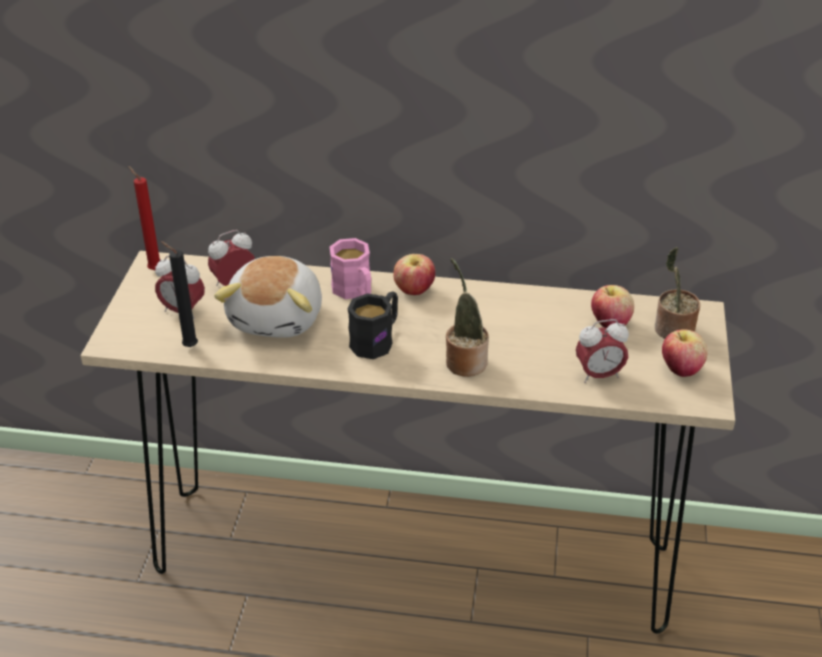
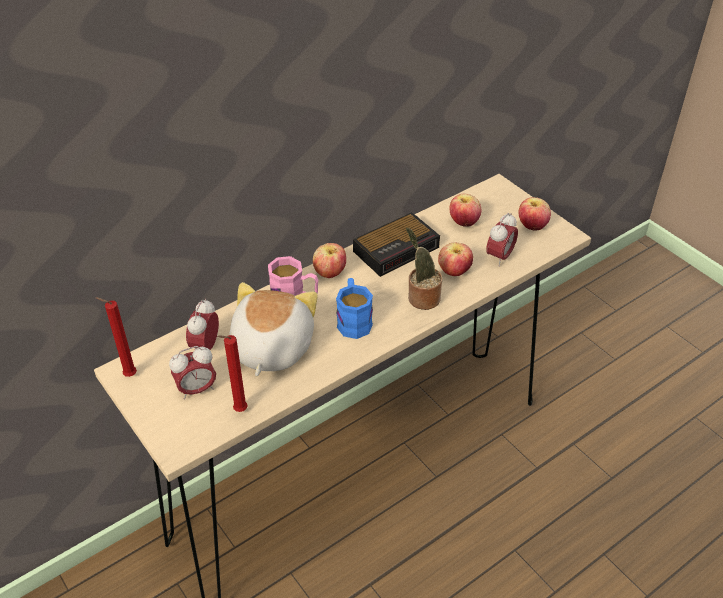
camera: 45 degrees left, 5 degrees up
(188, 346) = (238, 411): black candle -> red candle
(278, 317) = (270, 348): plush toy -> plush toy turned 135 degrees counterclockwise
(377, 340) = (353, 320): black mug -> blue mug
(506, 307) = (397, 248): none -> alarm clock
(531, 359) = (454, 271): none -> apple
(672, 330) = (498, 206): potted plant -> none

